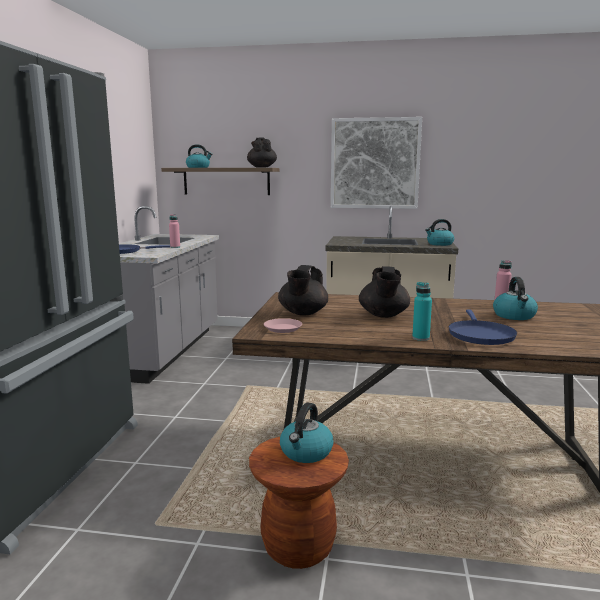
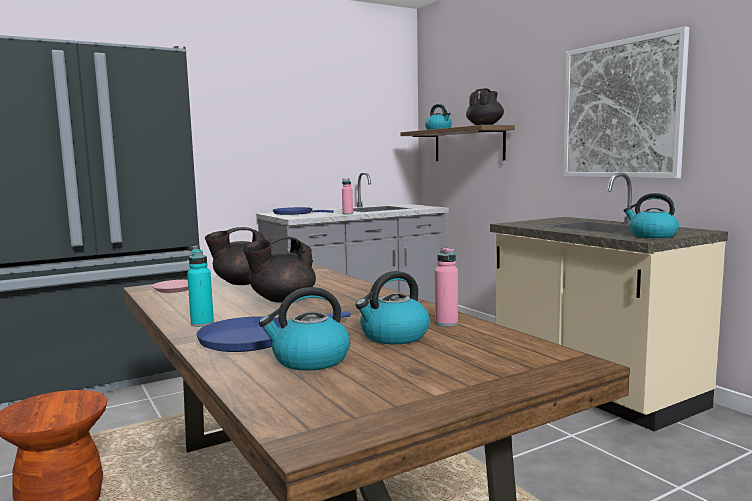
camera: 50 degrees right, 5 degrees down
(306, 452) = (63, 408): kettle -> kettle (310, 360)

